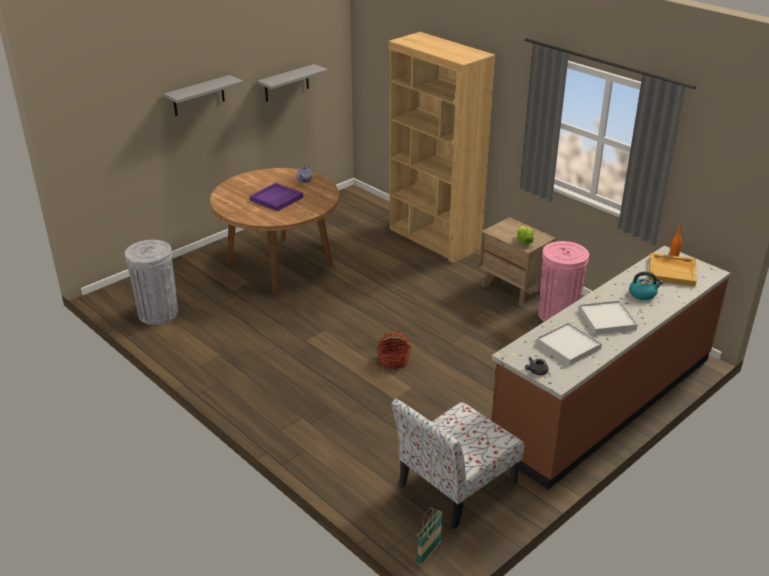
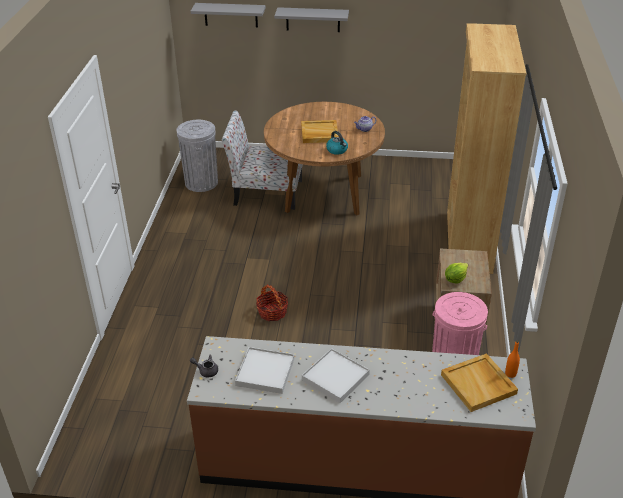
camera: 50 degrees right, 5 degrees up
(276, 199) = (319, 133): purple tray -> beige tray
(286, 83) = (414, 36): grey shelf -> grey shelf (231, 15)
(428, 553) = (69, 450): basket -> none
(455, 486) = (155, 425): chair -> chair (265, 192)
(643, 294) = (409, 382): kettle -> kettle (337, 150)

